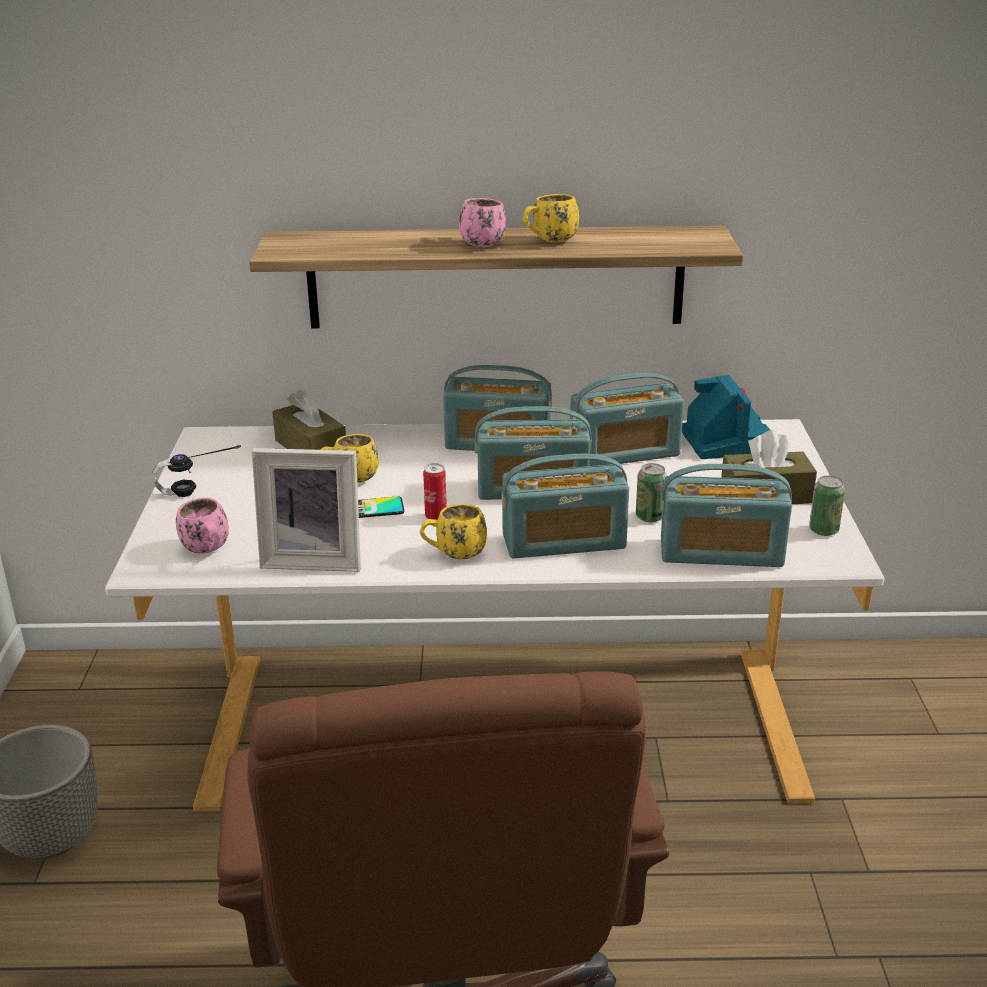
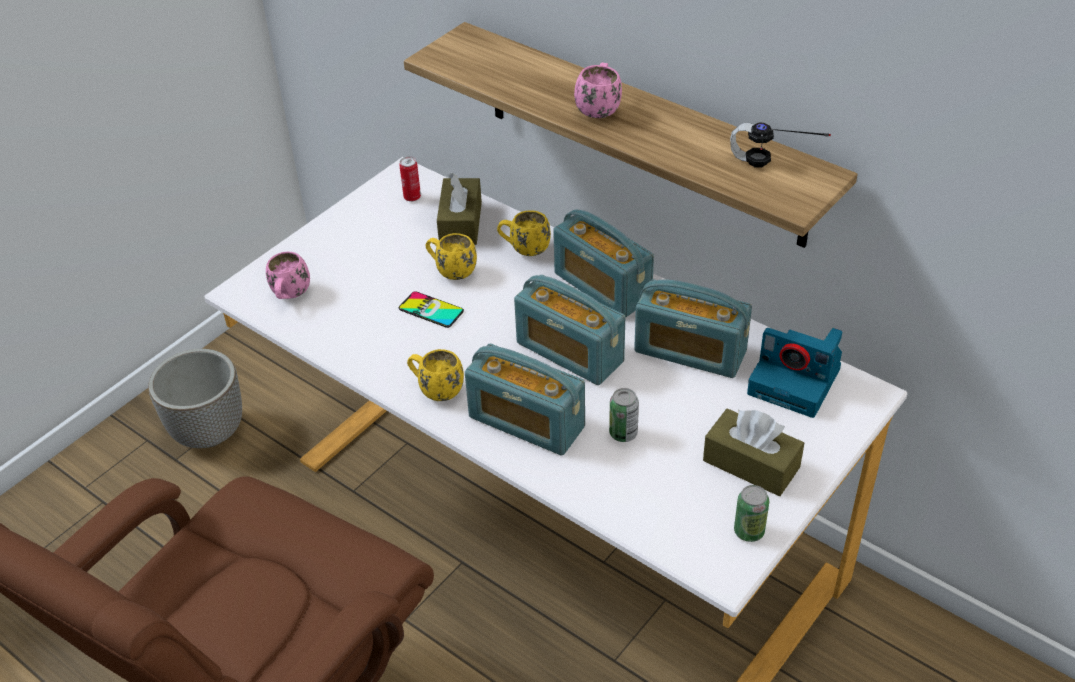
camera: 40 degrees right, 15 degrees up
(200, 495) = (340, 236): headphones -> headphones (771, 171)
(314, 559) = (344, 341): picture frame -> none
(436, 517) = (466, 344): can -> can (412, 197)
(549, 241) = (658, 131): yellow mug -> yellow mug (524, 249)
(721, 553) = (631, 504): radio -> none
(724, 441) = (796, 381): camera -> camera turned 90 degrees clockwise

